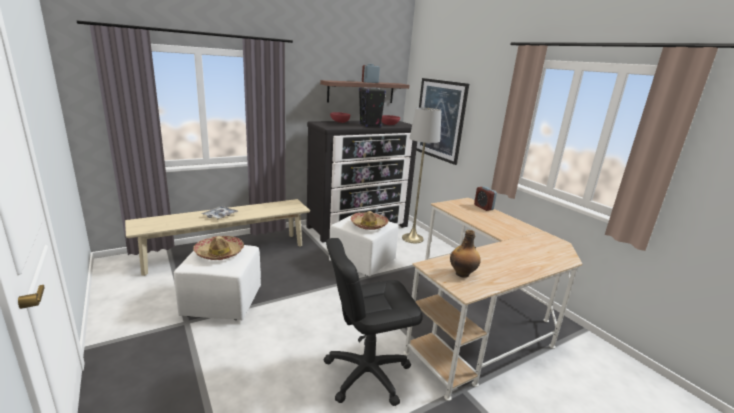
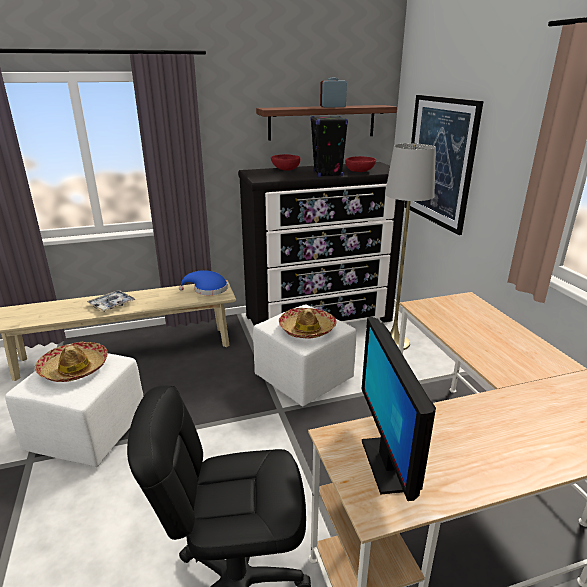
camera: 15 degrees right, 5 degrees up
(287, 205) = (207, 289): none -> blue hat
(462, 274) = (388, 463): bottle -> monitor
(483, 207) = (489, 313): alarm clock -> none

